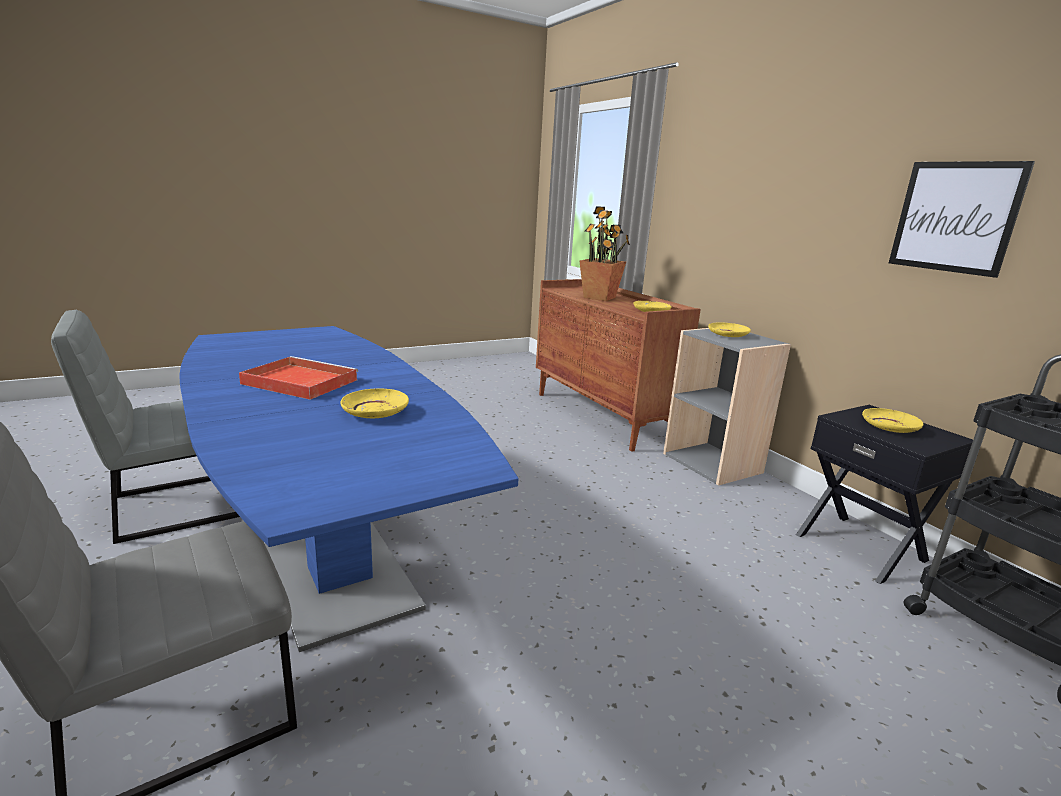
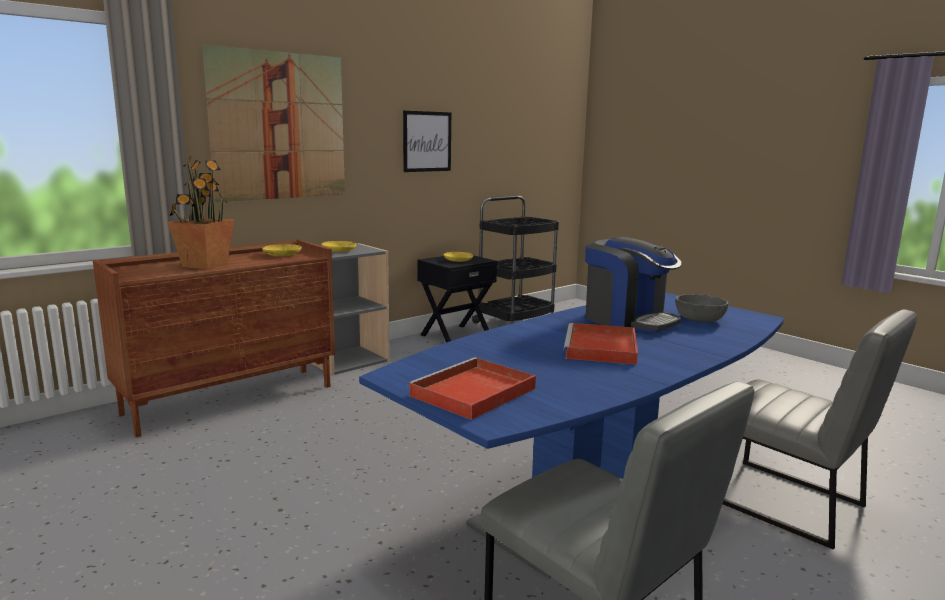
camera: 100 degrees left, 5 degrees down
(266, 339) = (472, 393): none -> red tray
(338, 454) = (699, 319): none -> grey bowl
(375, 411) = (627, 320): yellow plate -> coffee machine
(740, 187) = (279, 126): none -> picture

